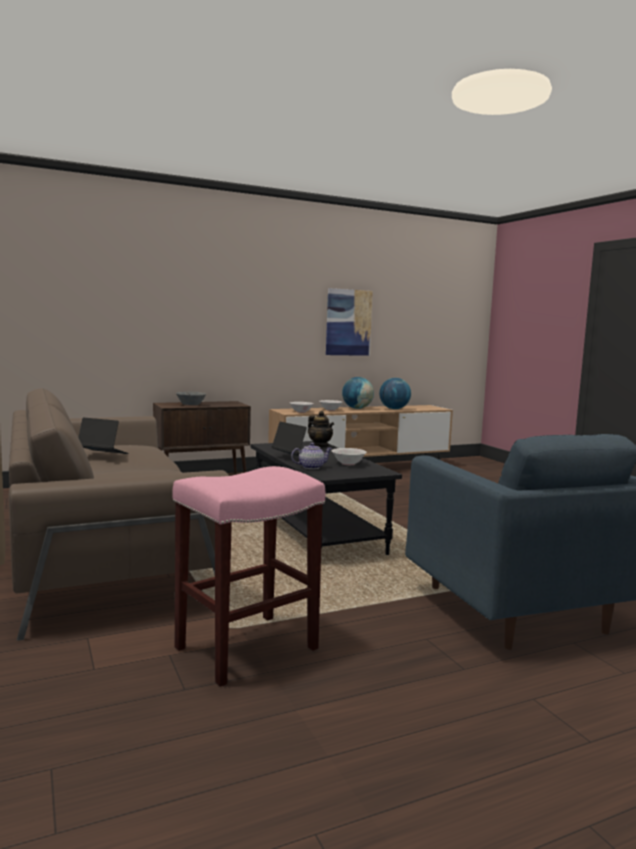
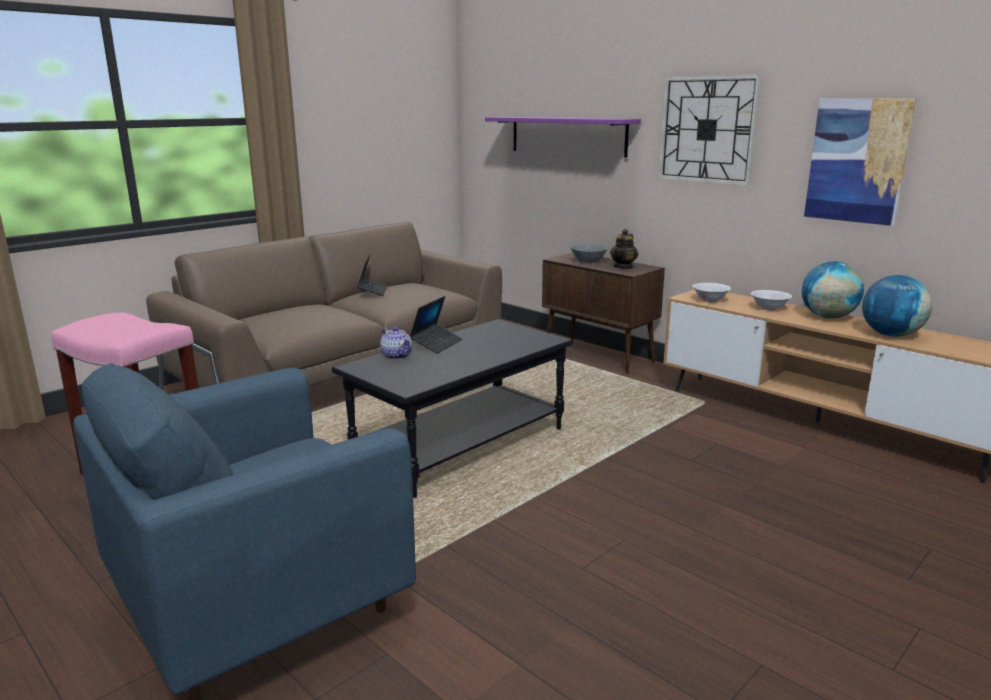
camera: 70 degrees right, 10 degrees up
(138, 306) = (567, 135): none -> purple shelf
(261, 304) = (707, 130): none -> wall clock
(320, 446) = (530, 343): teapot -> teapot (623, 267)
(348, 464) = (435, 368): white bowl -> none

